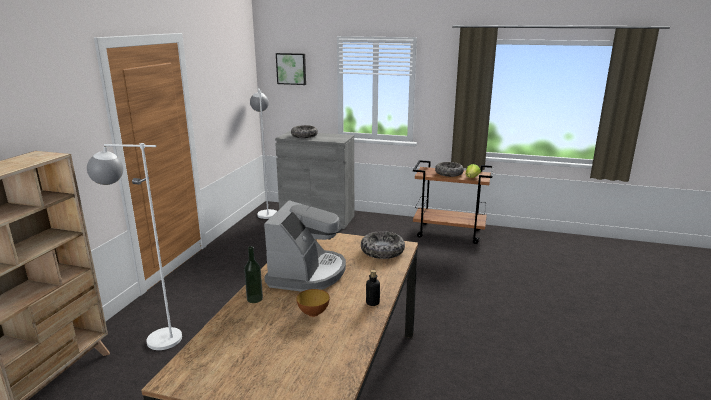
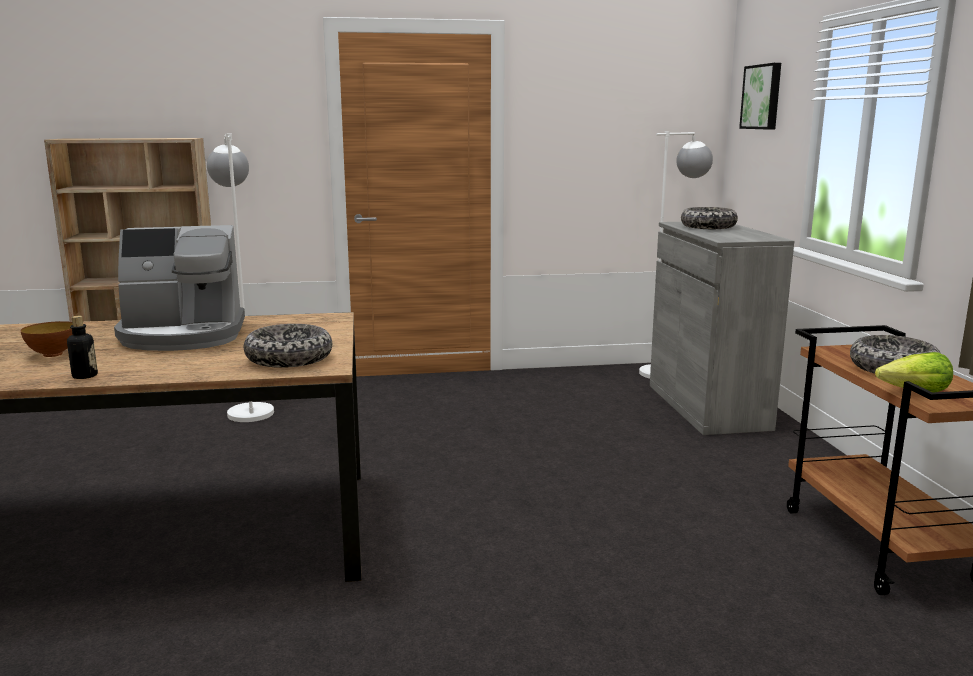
camera: 65 degrees right, 5 degrees down
(254, 299) = (98, 328): bottle -> none

